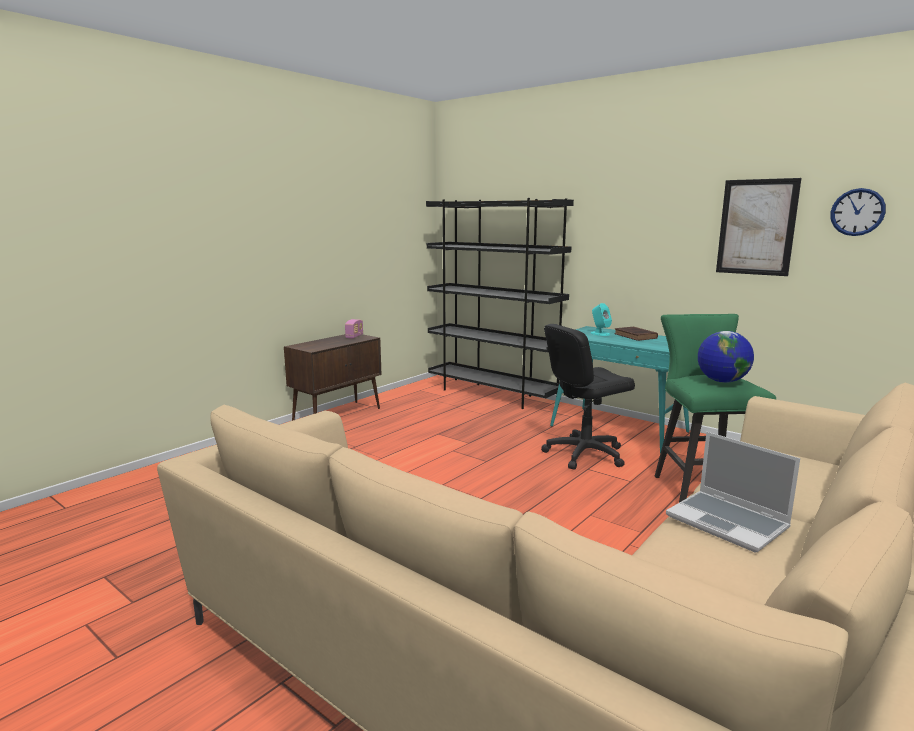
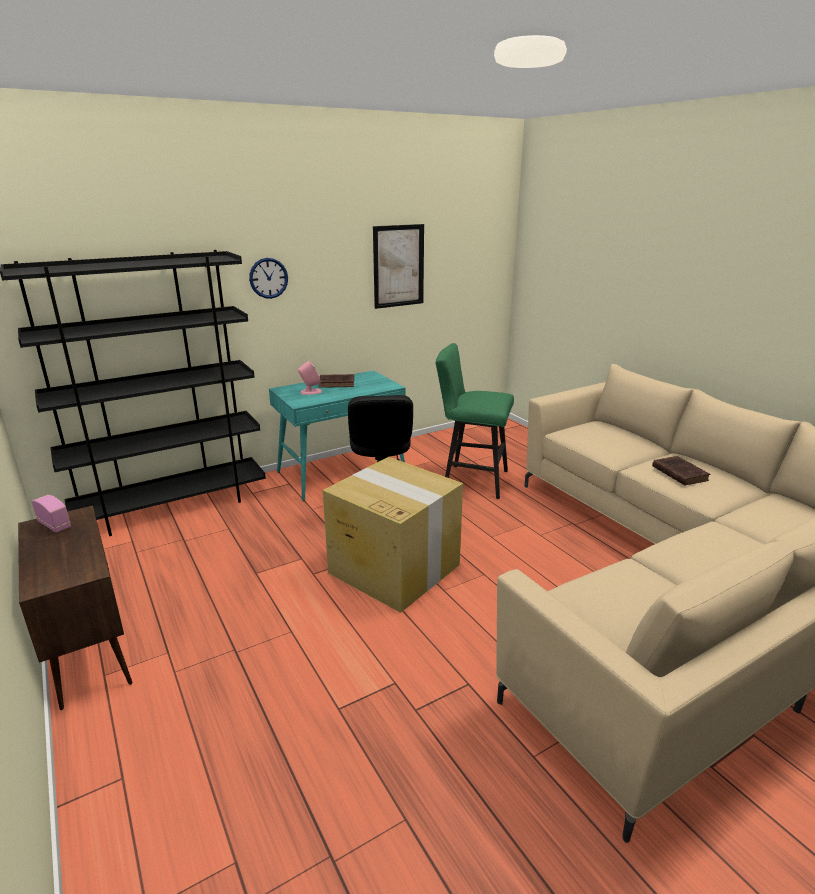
camera: 70 degrees left, 10 degrees up
(486, 477) = (393, 568): none -> cardboard box
(600, 334) = (310, 392): turquoise speaker -> pink speaker
(722, 381) = (492, 397): globe -> none
(728, 522) = (678, 473): laptop -> brown book
(857, 212) = (456, 249): wall clock -> wall clock (268, 278)

